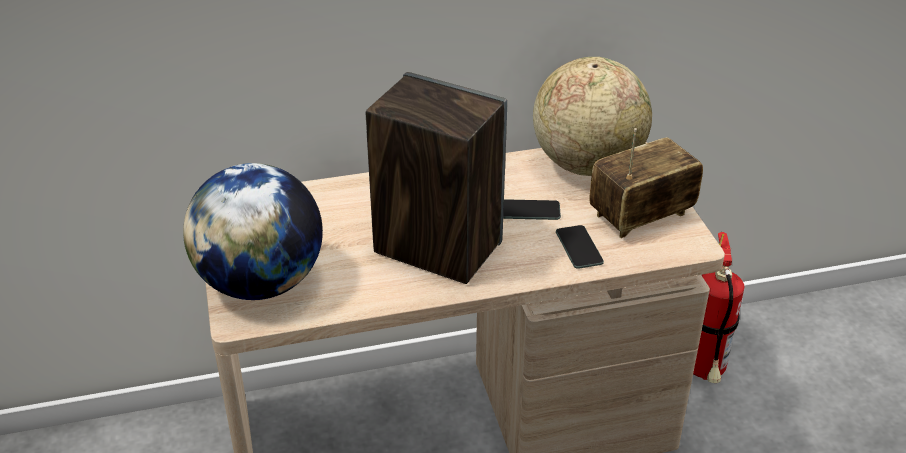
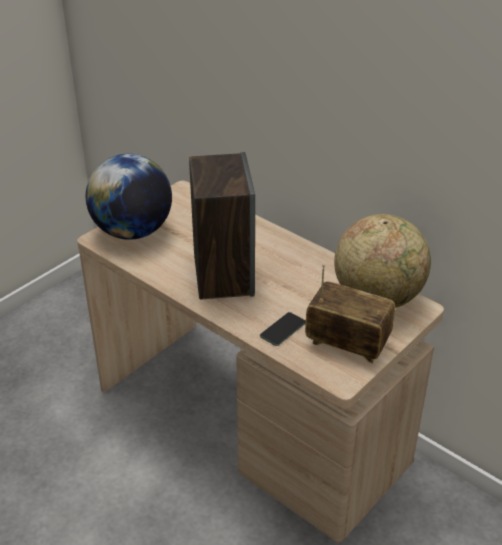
camera: 55 degrees right, 0 degrees up
(529, 210) = (298, 294): phone -> none
(705, 373) = (433, 530): fire extinguisher -> none

